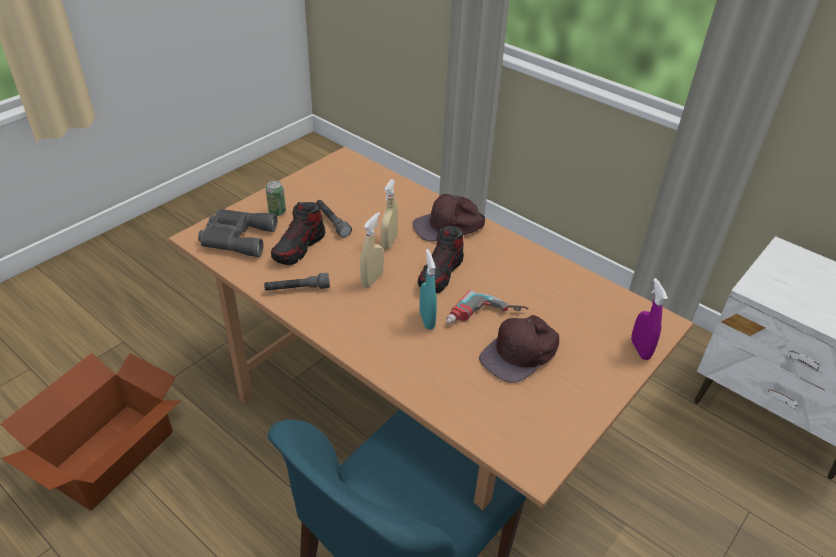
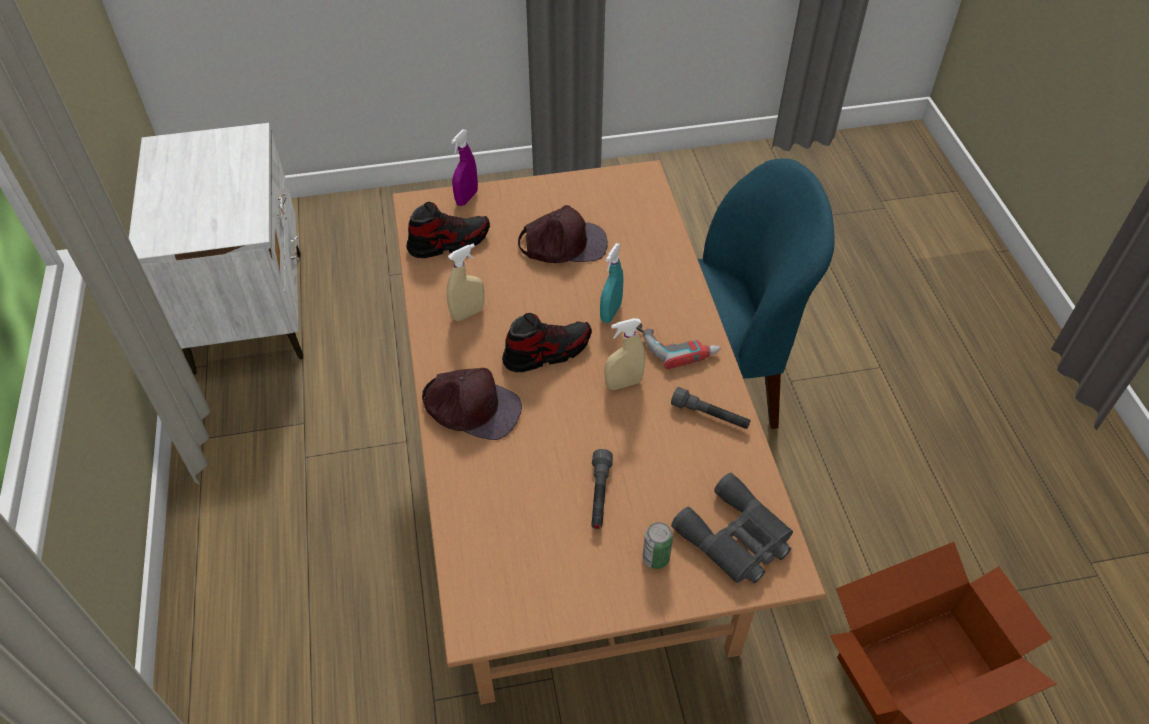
camera: 140 degrees left, 10 degrees up
(299, 247) = (669, 475): shoe -> shoe (449, 242)
(389, 242) = (560, 423): beige spray bottle -> beige spray bottle (468, 313)
(485, 319) = (558, 285): power drill -> power drill (673, 340)

